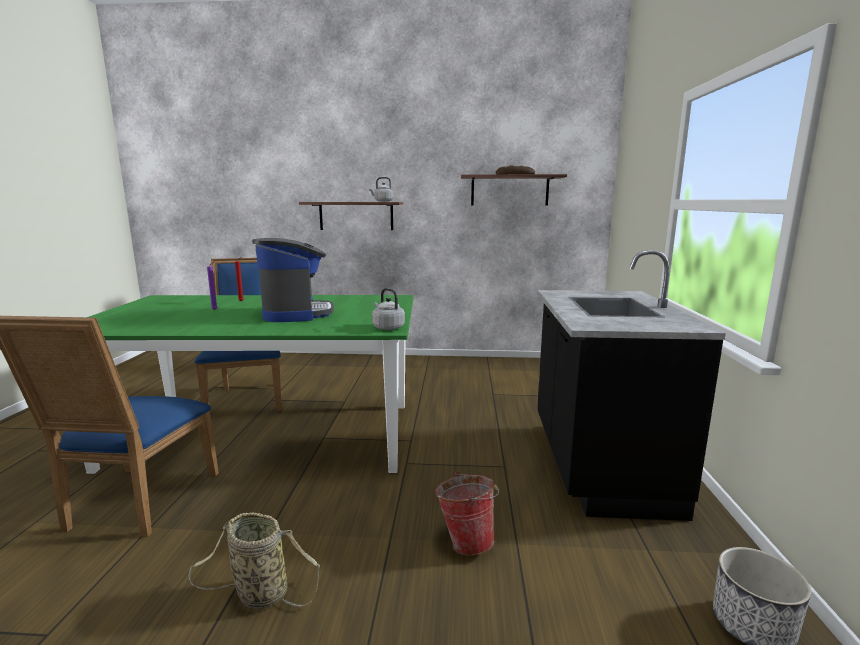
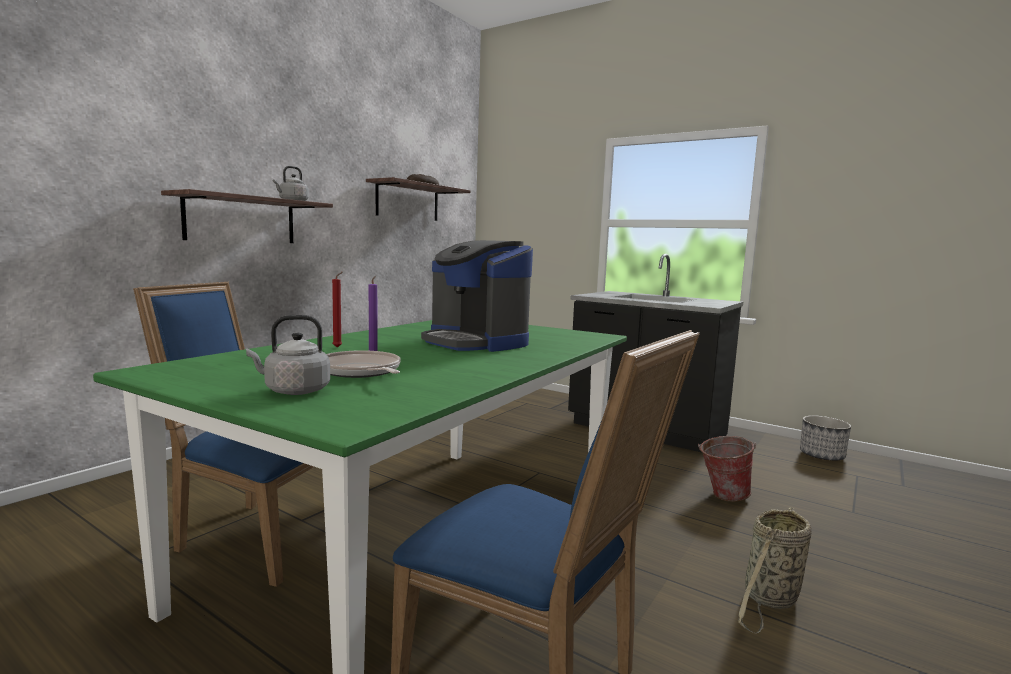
camera: 60 degrees left, 5 degrees down
(176, 314) = (360, 372): none -> frying pan
(296, 313) = (476, 342): coffee machine -> coffee machine turned 150 degrees counterclockwise
(387, 327) = (595, 335): grey kettle -> grey kettle (294, 391)

